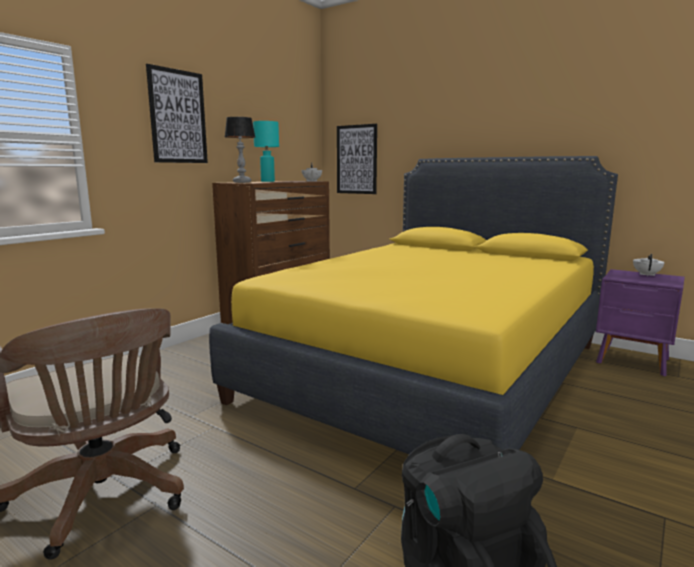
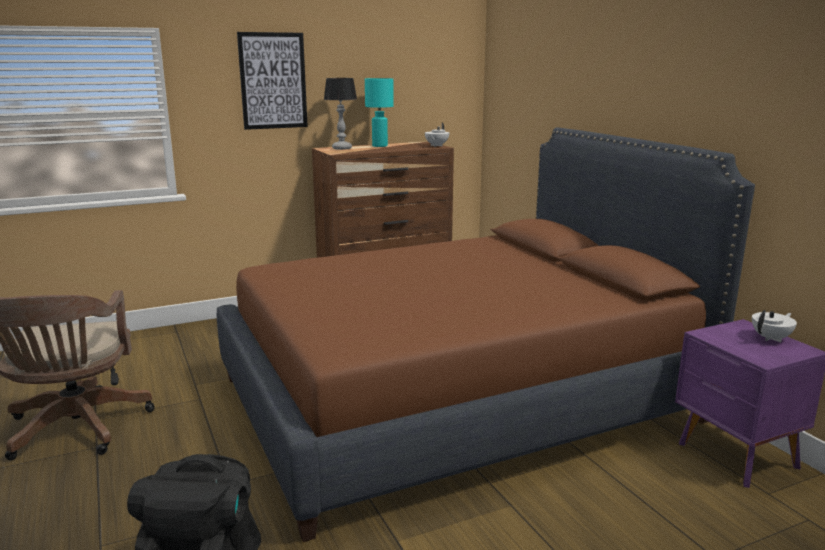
camera: 30 degrees right, 5 degrees up
(356, 159) = (510, 117): picture -> none
(432, 371) = (456, 399): yellow bed -> brown bed

